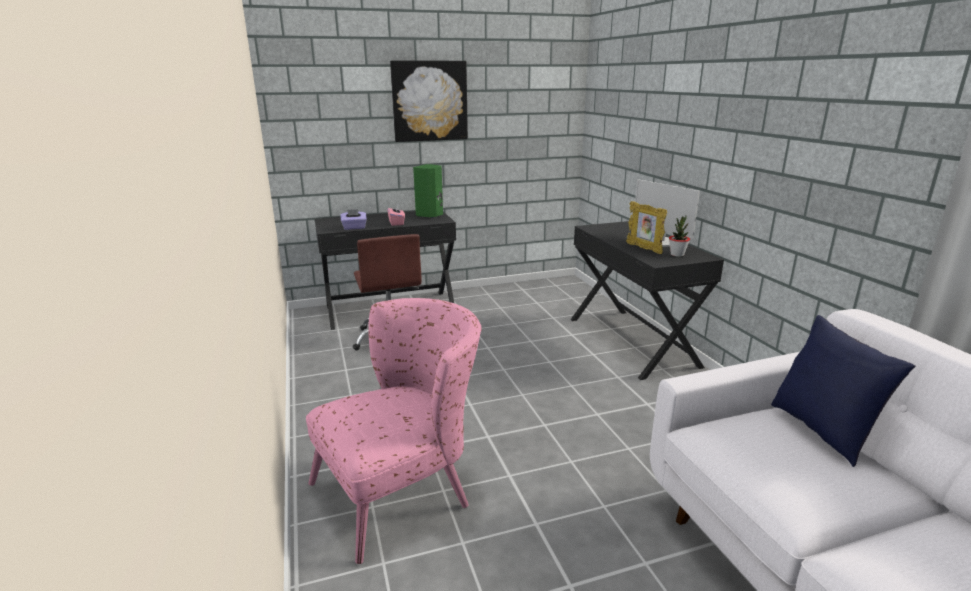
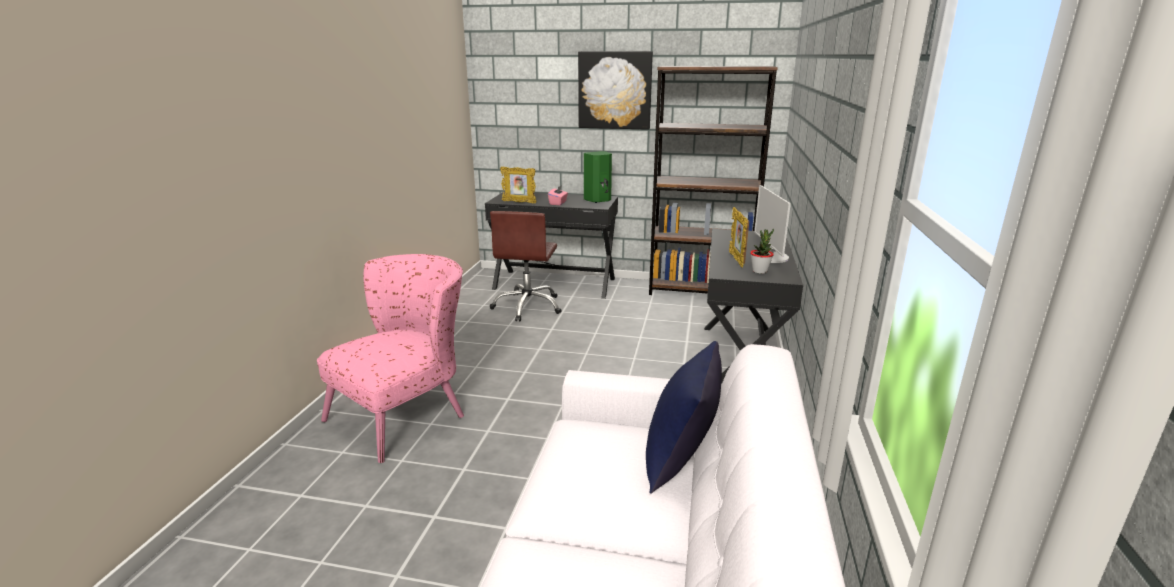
camera: 30 degrees right, 0 degrees up
(354, 228) = (519, 202): purple tissue box -> picture frame
(404, 489) = (407, 413): pink armchair -> pink armchair turned 45 degrees counterclockwise
(528, 288) = (700, 291): none -> brown bookcase

